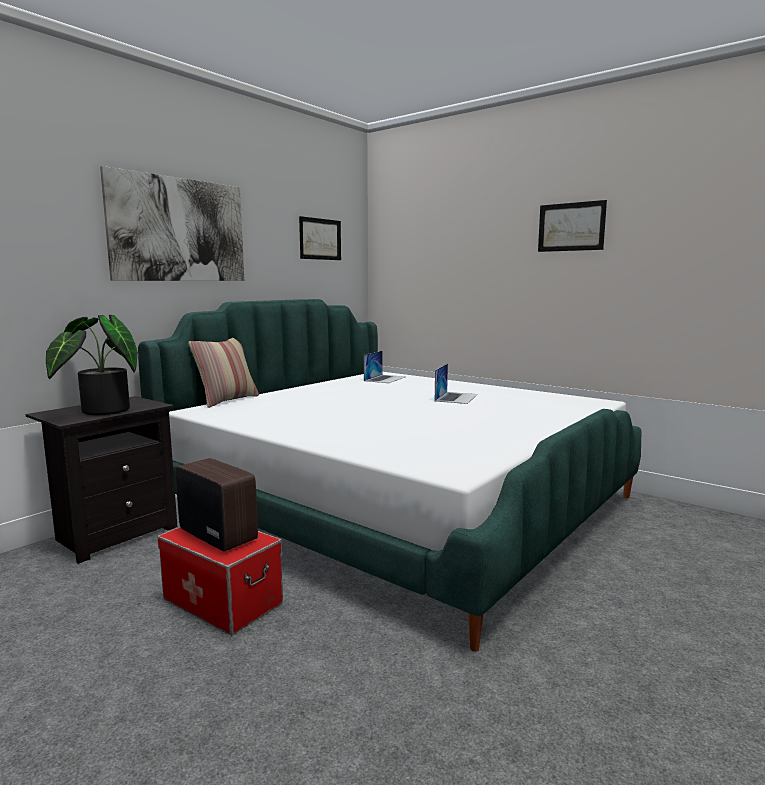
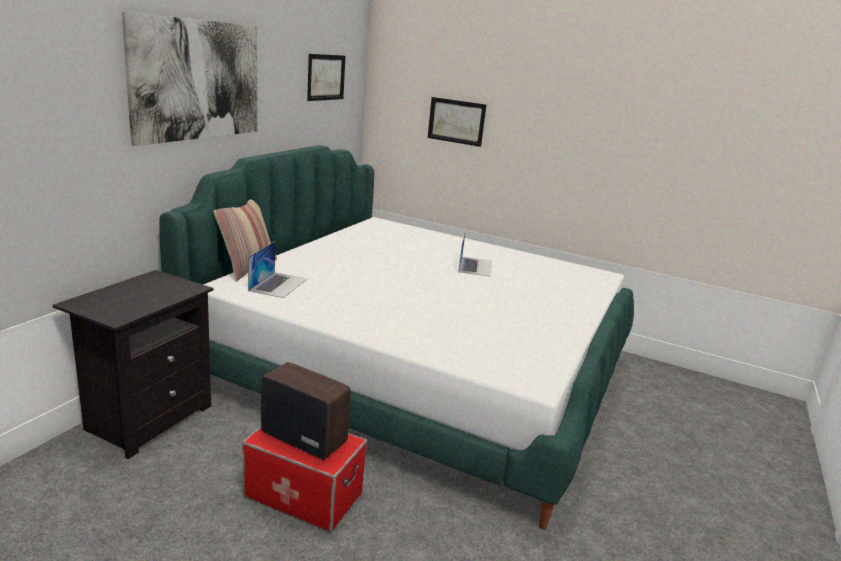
camera: 15 degrees left, 10 degrees up
(99, 411) = (139, 300): potted plant -> none
(385, 379) = (389, 232): laptop -> laptop (278, 284)
(571, 227) = (591, 101): picture -> picture (456, 121)

